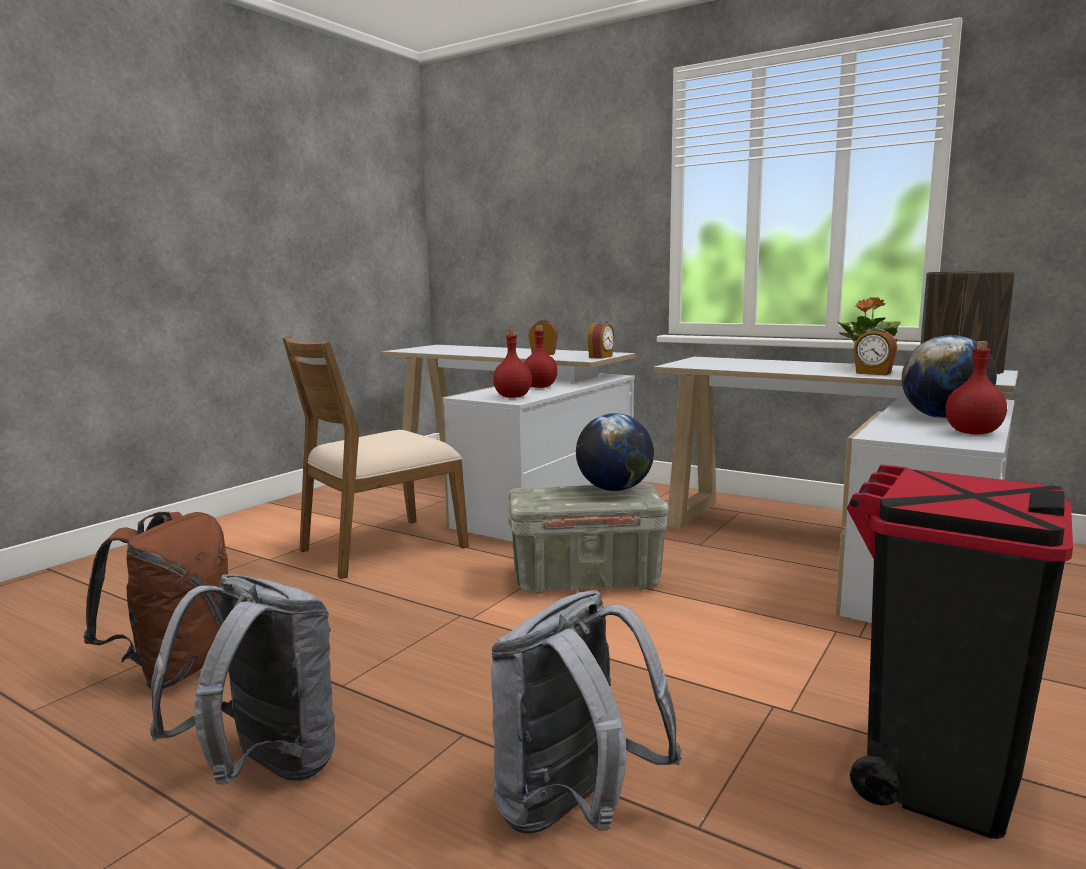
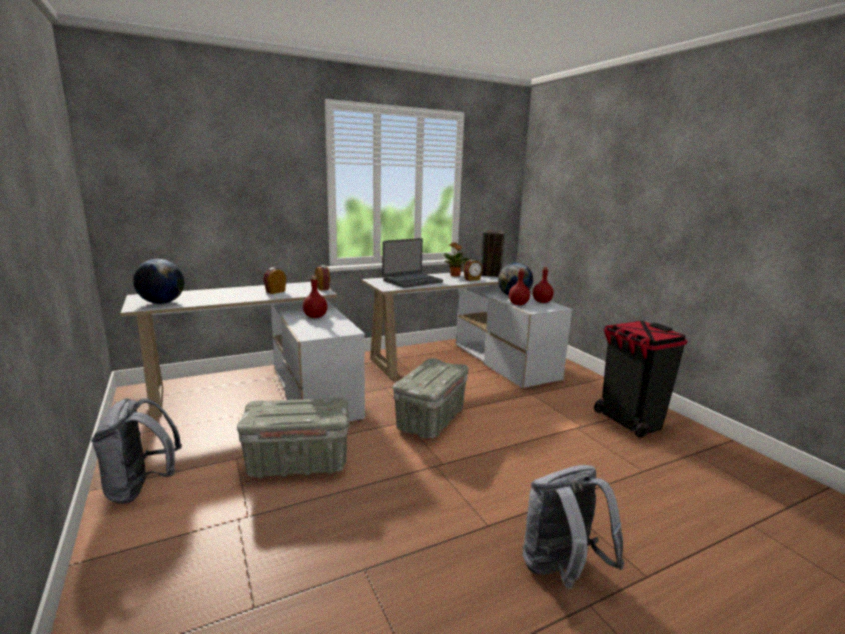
camera: 60 degrees left, 5 degrees up
(178, 669) = (412, 593): brown backpack -> none
(381, 548) = (297, 464): brown chair -> grey storage box
(512, 397) = (335, 328): red bottle -> red bottle (518, 304)
(573, 812) = (627, 492): grey backpack -> grey backpack (141, 488)
(614, 489) = (433, 366): globe -> globe (162, 303)
(750, 364) = (412, 281): none -> laptop

